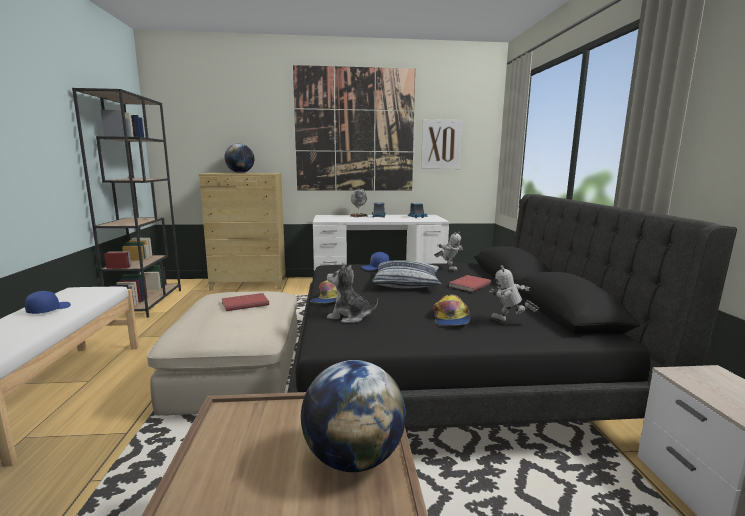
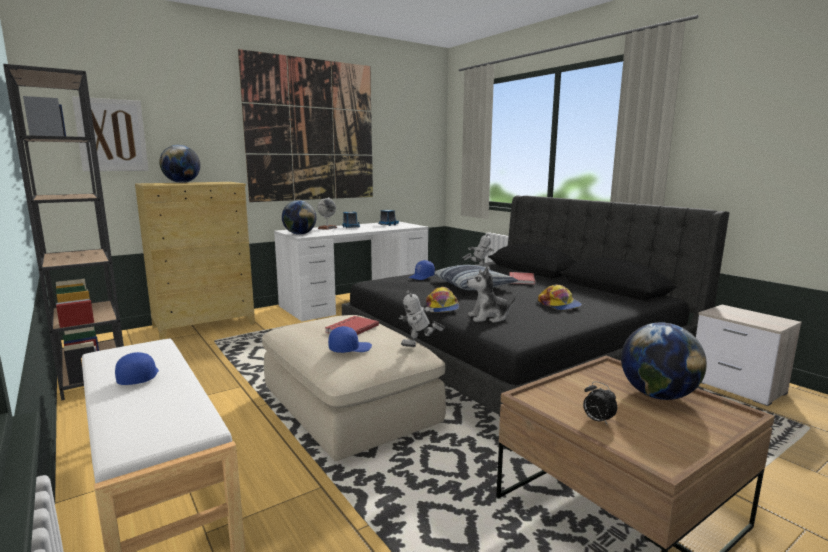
camera: 30 degrees left, 0 degrees up
(207, 320) = (350, 348): none -> blue cap
(226, 461) = (597, 420): none -> alarm clock
(323, 219) = (299, 234): none -> globe
(441, 144) = (397, 147): picture -> picture (112, 135)
(509, 323) = (599, 301): toy robot -> toy robot (420, 346)

